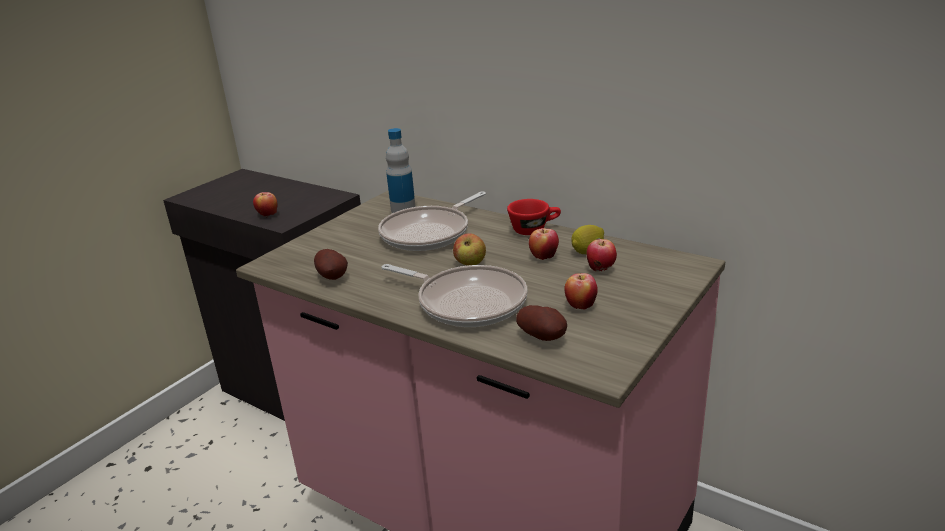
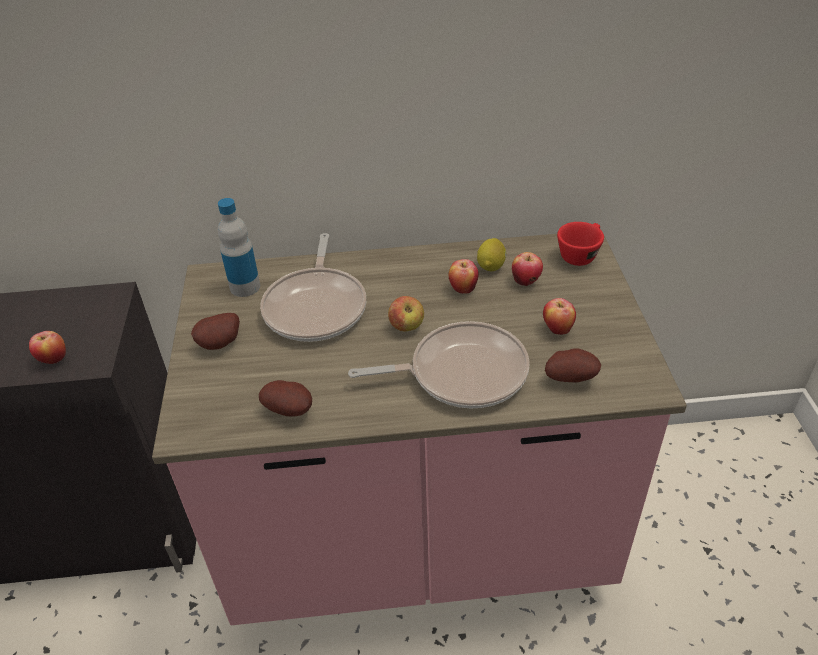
camera: 40 degrees left, 15 degrees up
(347, 232) = (221, 344): none -> potato
(534, 229) = (413, 259): red cup -> red cup (580, 254)

